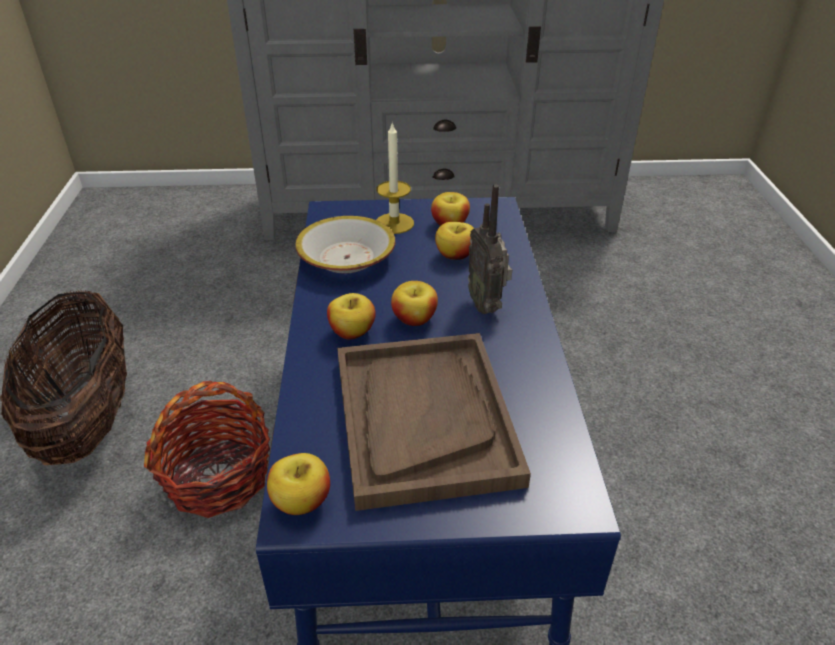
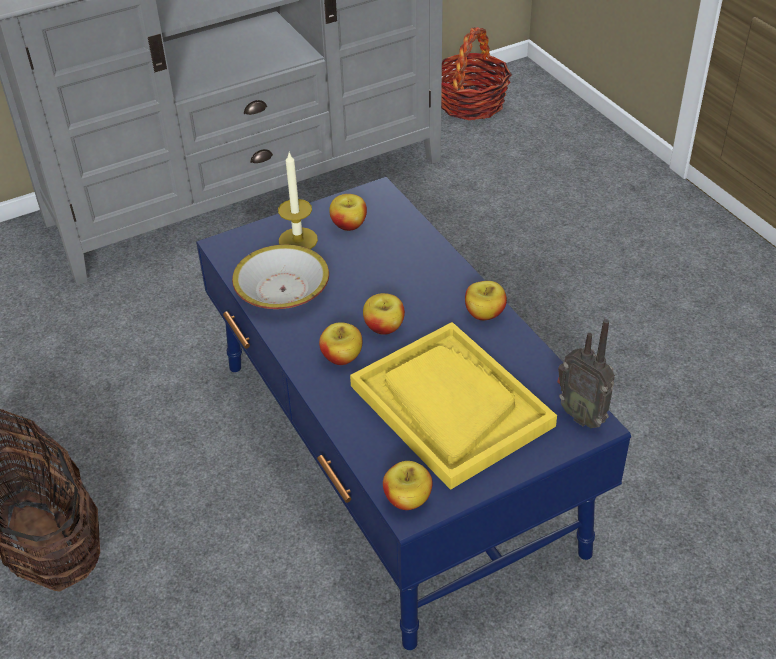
camera: 25 degrees left, 5 degrees up
(218, 477) = (219, 538): basket -> basket (471, 103)
(423, 418) = (450, 406): brown tray -> yellow tray
(455, 255) = (375, 255): apple -> apple (484, 314)
(486, 305) = (434, 294): radio -> radio (583, 415)

